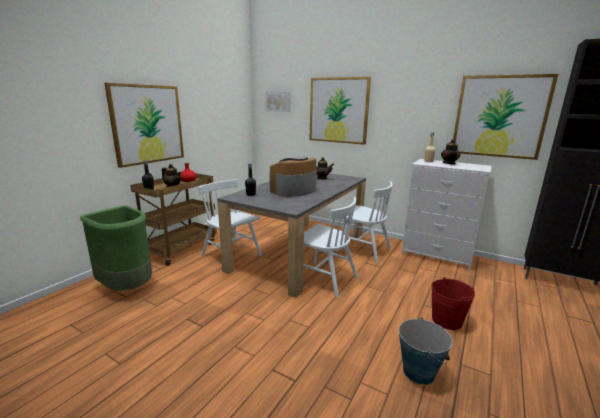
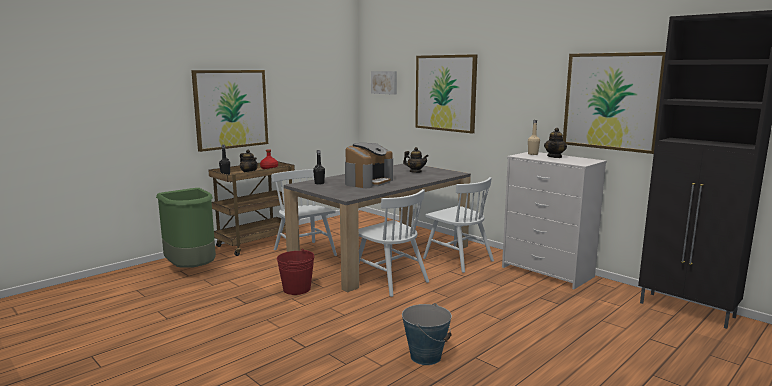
camera: 15 degrees right, 5 degrees down
(294, 191) = (368, 182): coffee machine -> coffee machine turned 150 degrees clockwise
(447, 320) = (495, 326): red bucket -> red bucket (297, 289)

